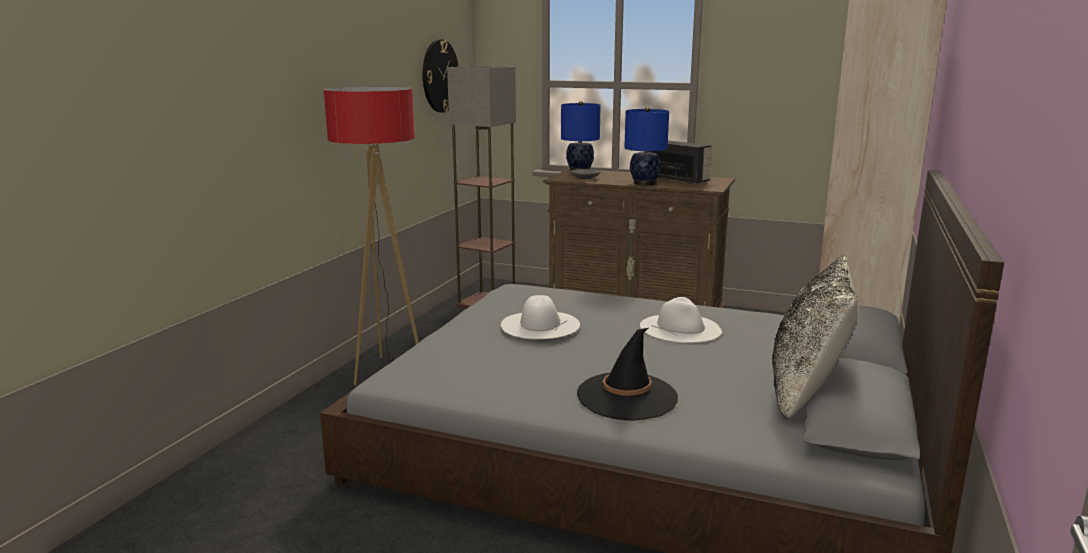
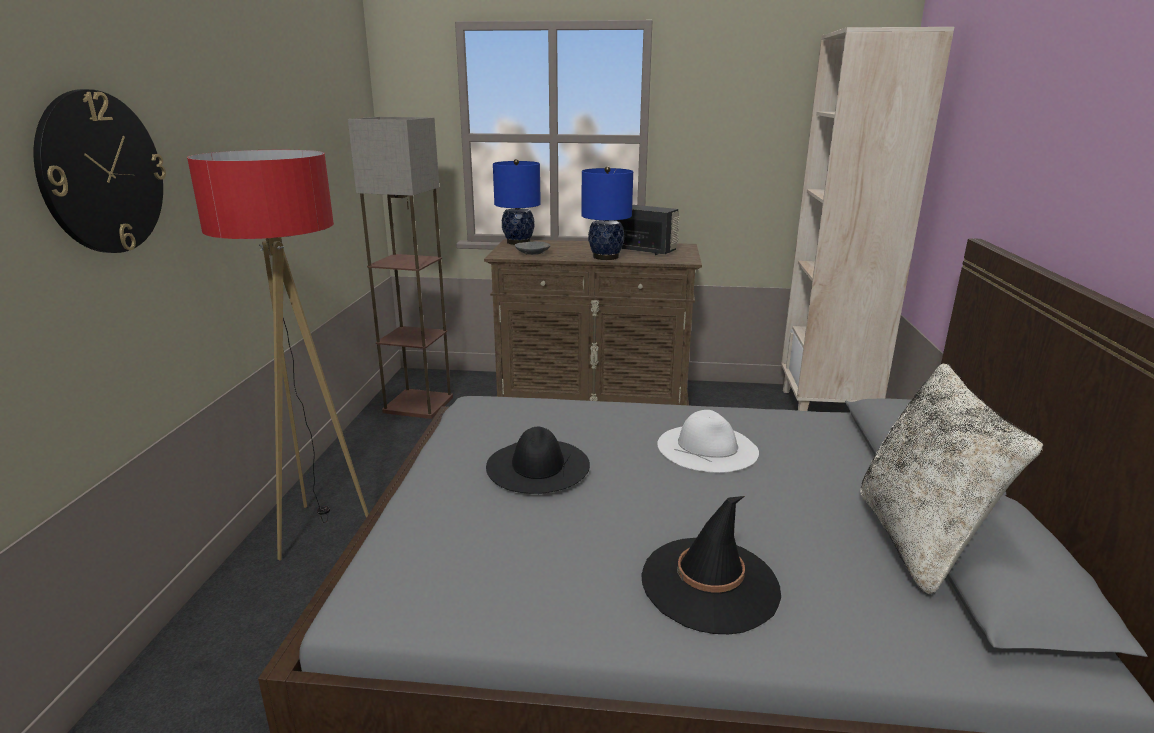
camera: 15 degrees left, 5 degrees up
(440, 76) = (336, 130): wall clock -> wall clock (102, 173)
(540, 324) = (537, 465): white hat -> black hat

